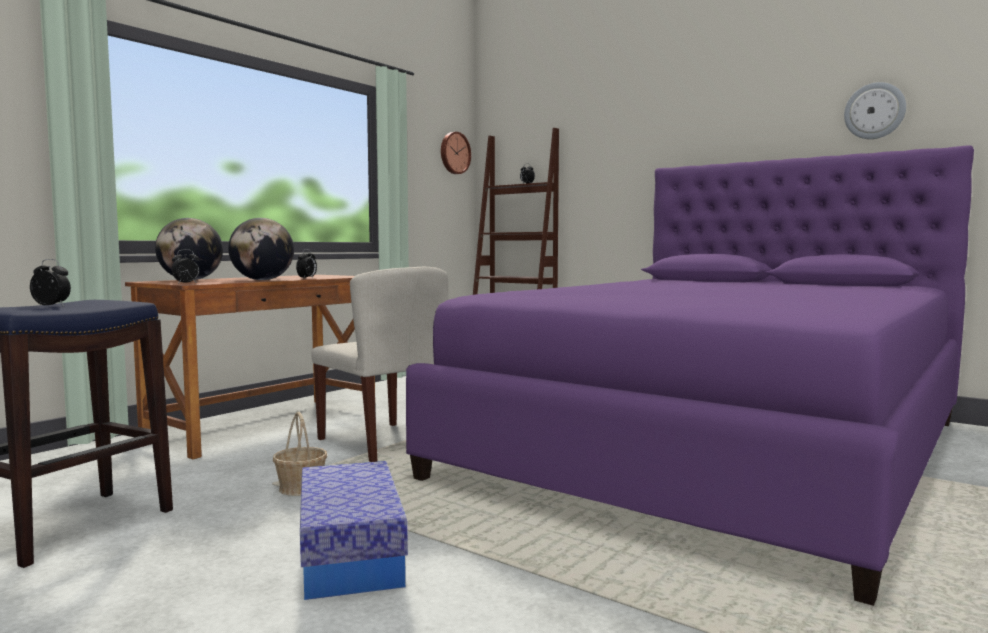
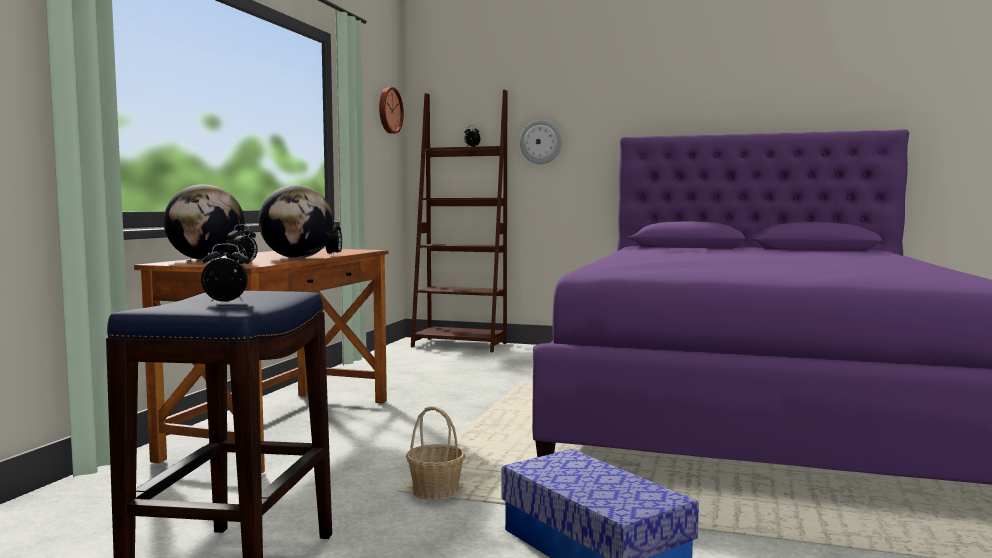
camera: 20 degrees left, 0 degrees up
(385, 442) = (447, 432): beige chair -> none
(874, 111) = (822, 94): wall clock -> wall clock (541, 142)

